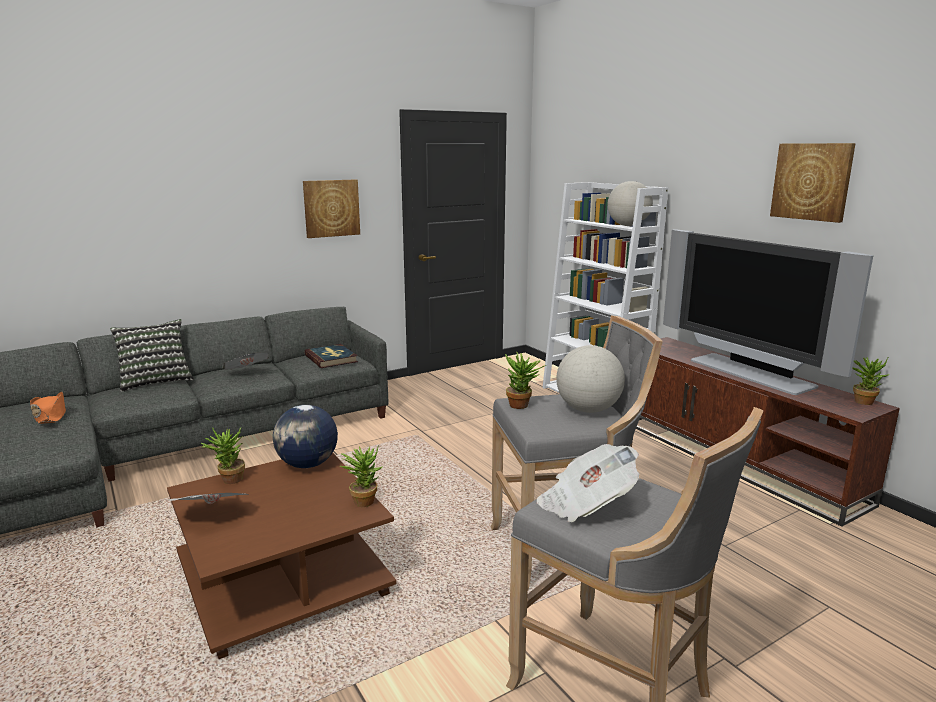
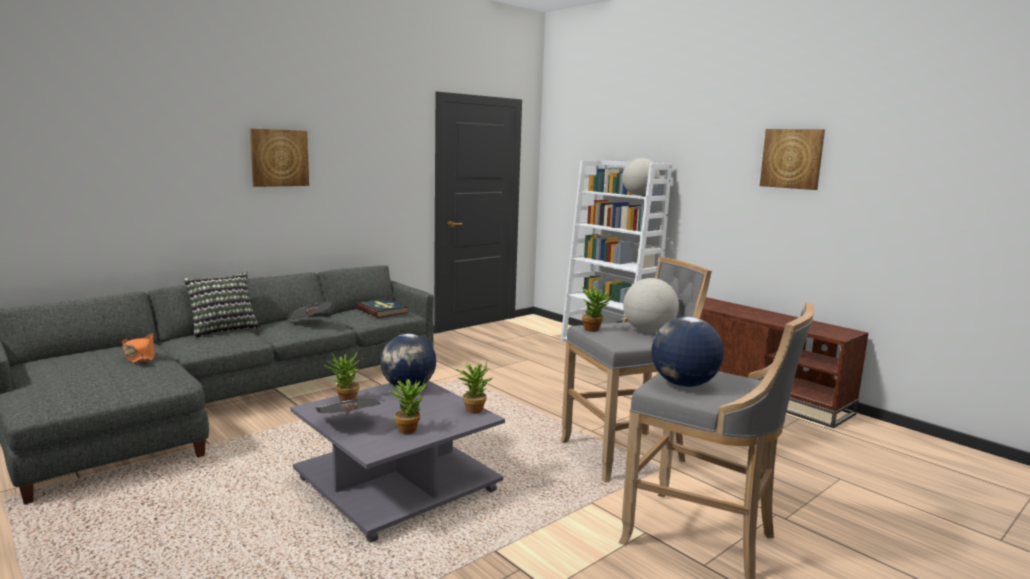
camera: 10 degrees left, 5 degrees down
(284, 577) = (397, 484): brown coffee table -> grey coffee table
(331, 208) = (376, 176): picture -> picture (279, 157)
(586, 504) = (683, 384): newspaper -> globe
(749, 374) = (749, 313): television -> none
(863, 400) = (841, 328): potted plant -> potted plant (409, 428)

